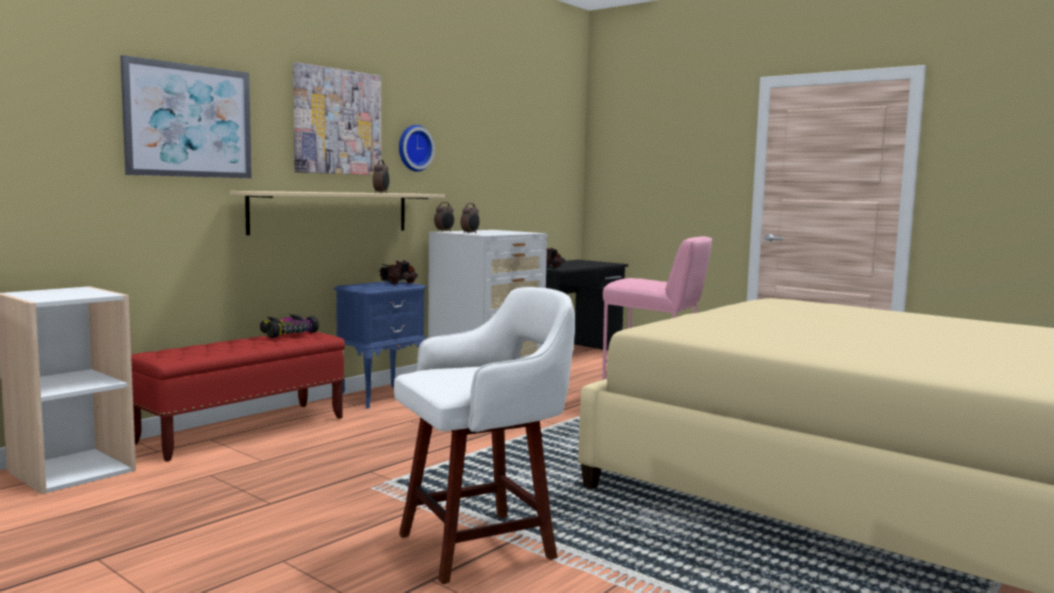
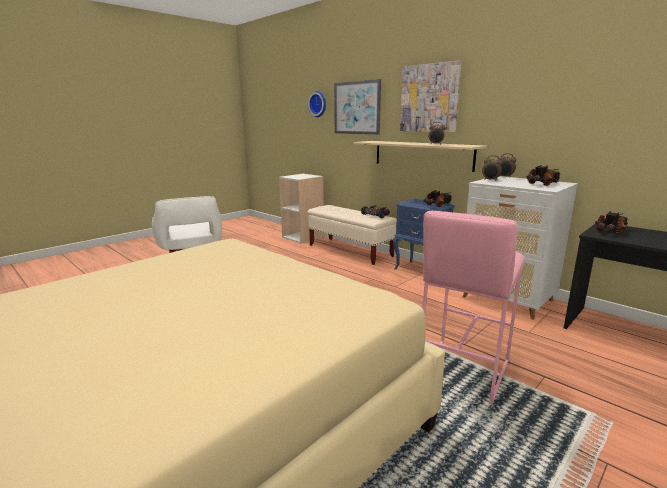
camera: 95 degrees right, 10 degrees up
(243, 431) = (350, 251): red bench -> beige bench
(413, 148) = (490, 110): wall clock -> wall clock (318, 104)
(499, 231) = (543, 184): none -> toy truck

